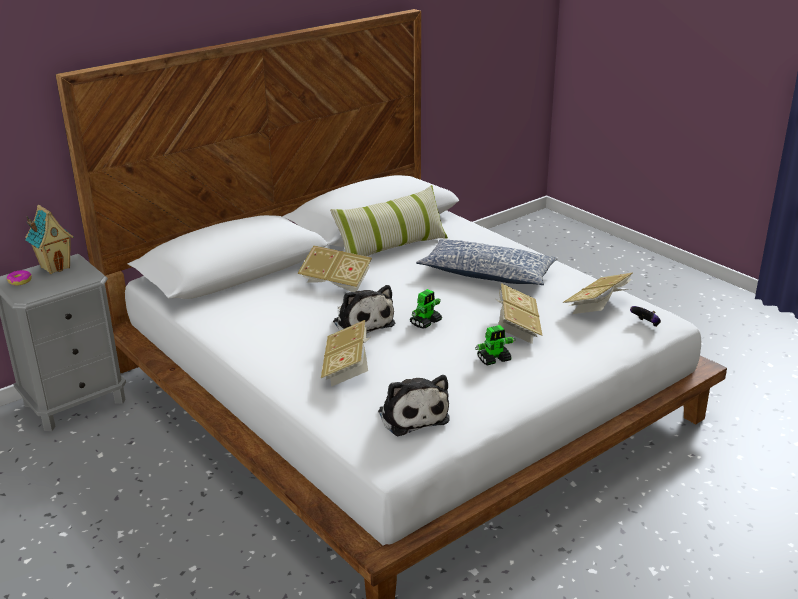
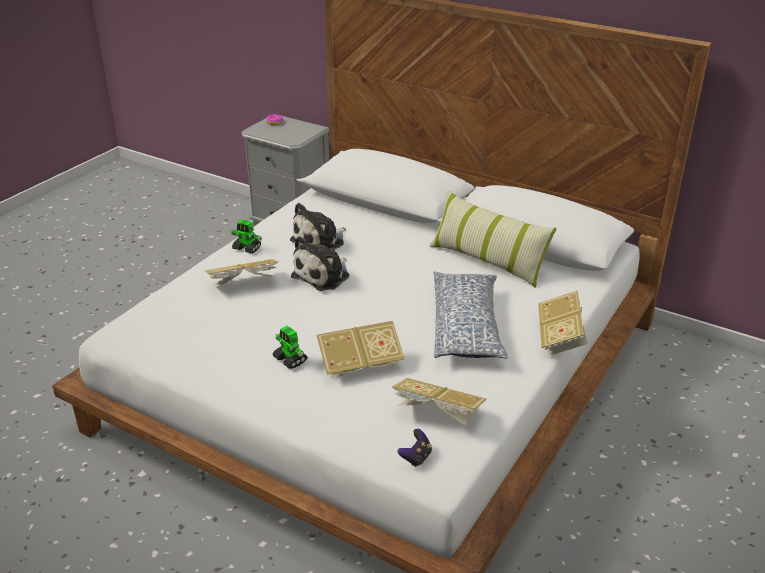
camera: 70 degrees right, 5 degrees up
(55, 267) = (301, 126): toy house -> none
(336, 283) = (392, 248): book -> book (560, 337)
(412, 415) = (179, 331): plush toy -> plush toy (320, 242)
(426, 322) = (340, 308): toy robot -> toy robot (247, 248)

